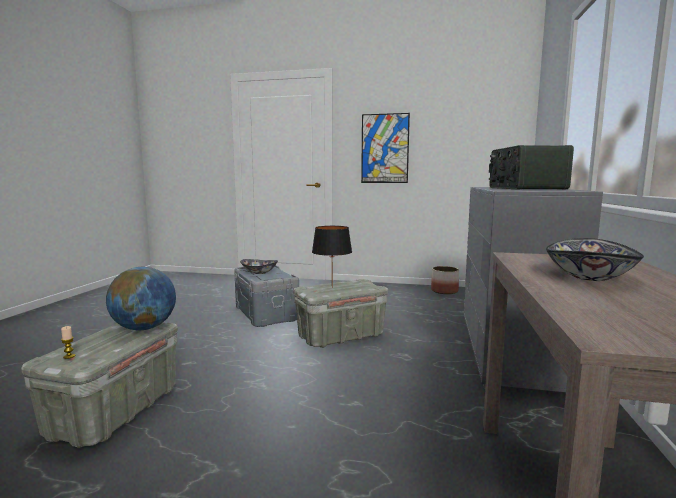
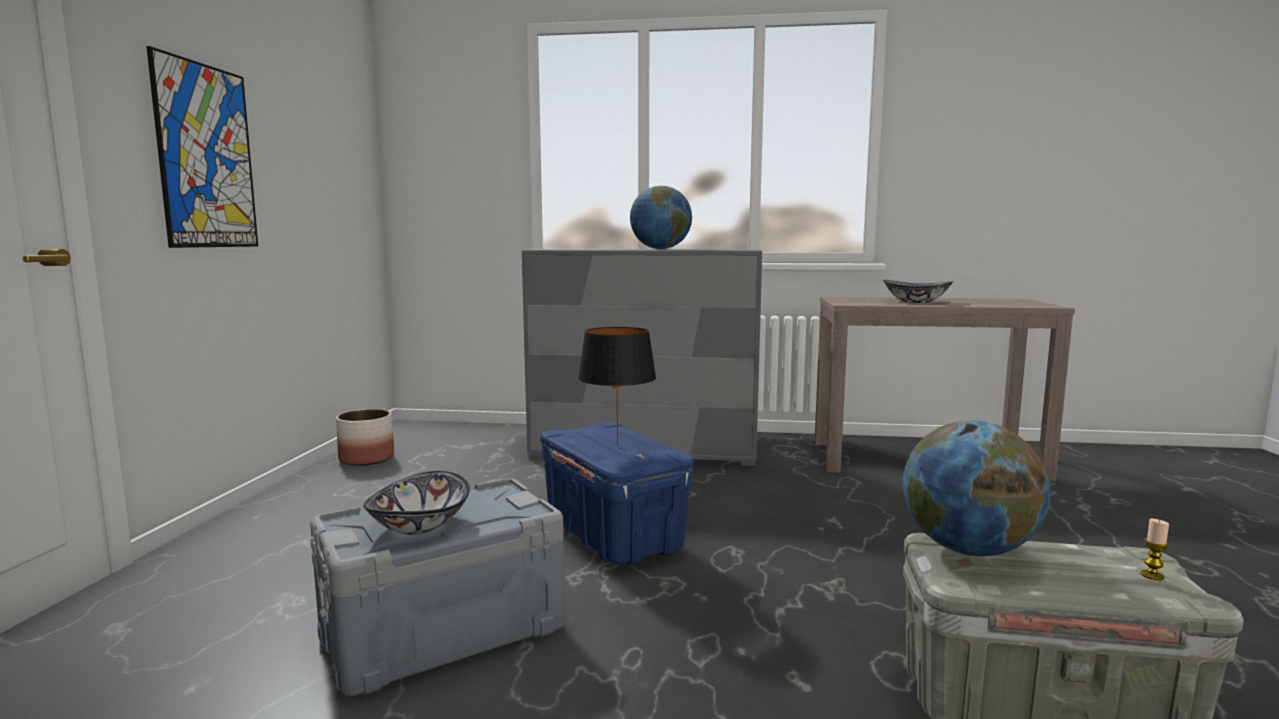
camera: 95 degrees left, 0 degrees up
(340, 336) = (614, 535): grey storage box -> blue storage box
(524, 188) = (660, 249): radio -> globe

